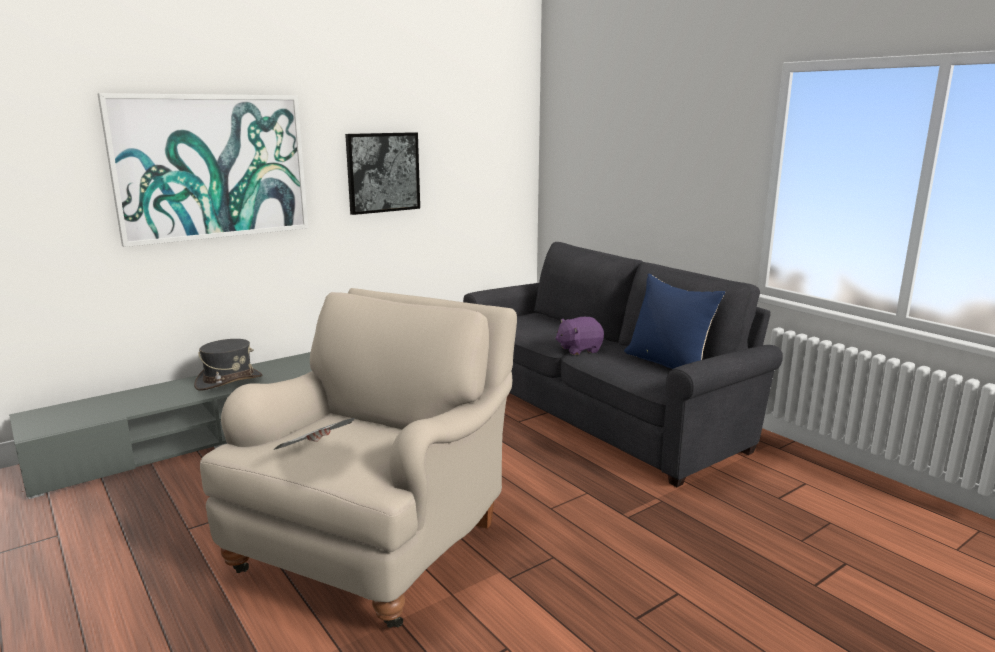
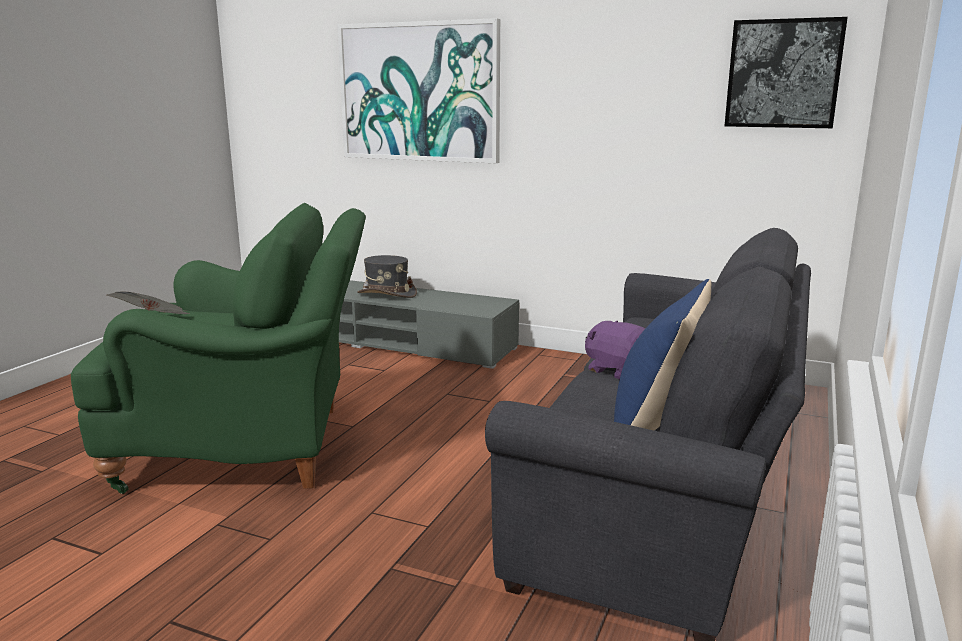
camera: 60 degrees right, 0 degrees up
(378, 540) = (250, 446): beige armchair -> green armchair
(383, 172) = (595, 109): picture -> picture (783, 74)

